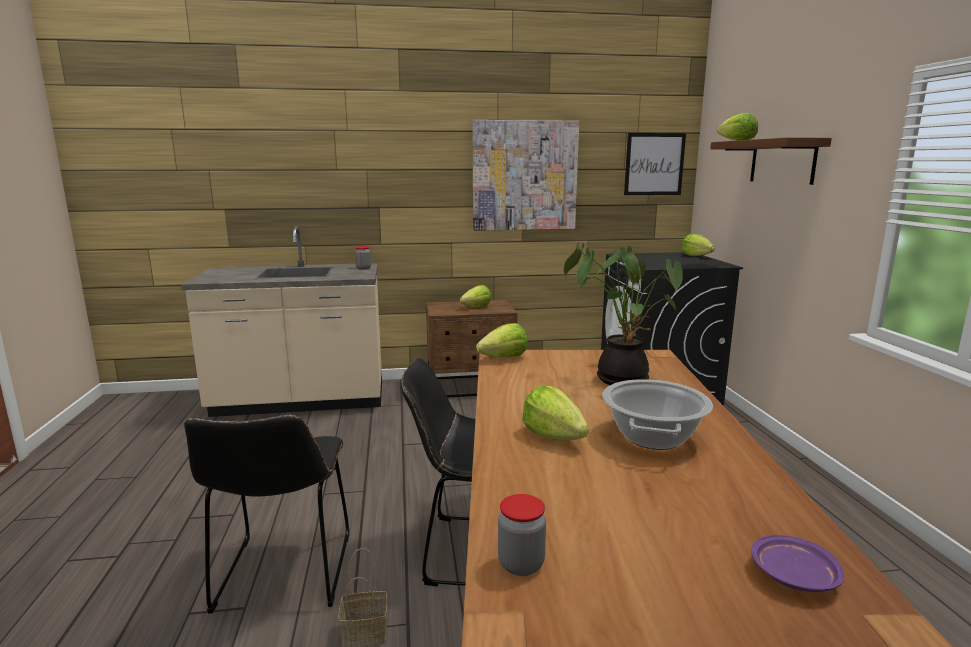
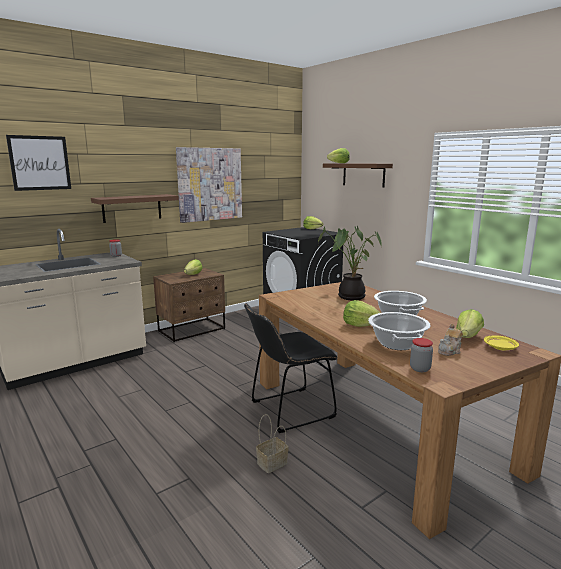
camera: 30 degrees left, 0 degrees up
(283, 577) = (194, 457): black chair -> none
(403, 205) = (132, 208): none -> brown shelf
(504, 358) = (280, 297): lettuce -> lettuce (467, 337)
(561, 492) = (396, 344): none -> cooking pot
(650, 544) = (450, 351): none -> teapot
(654, 164) = (280, 175): picture -> picture (40, 163)
(793, 576) = (500, 348): purple plate -> yellow plate

